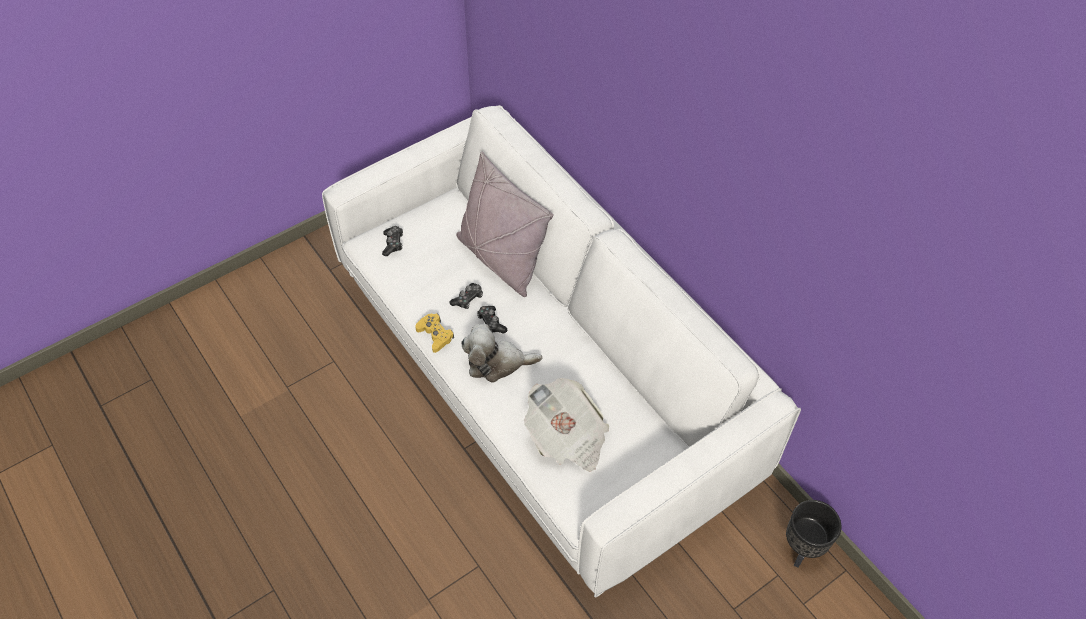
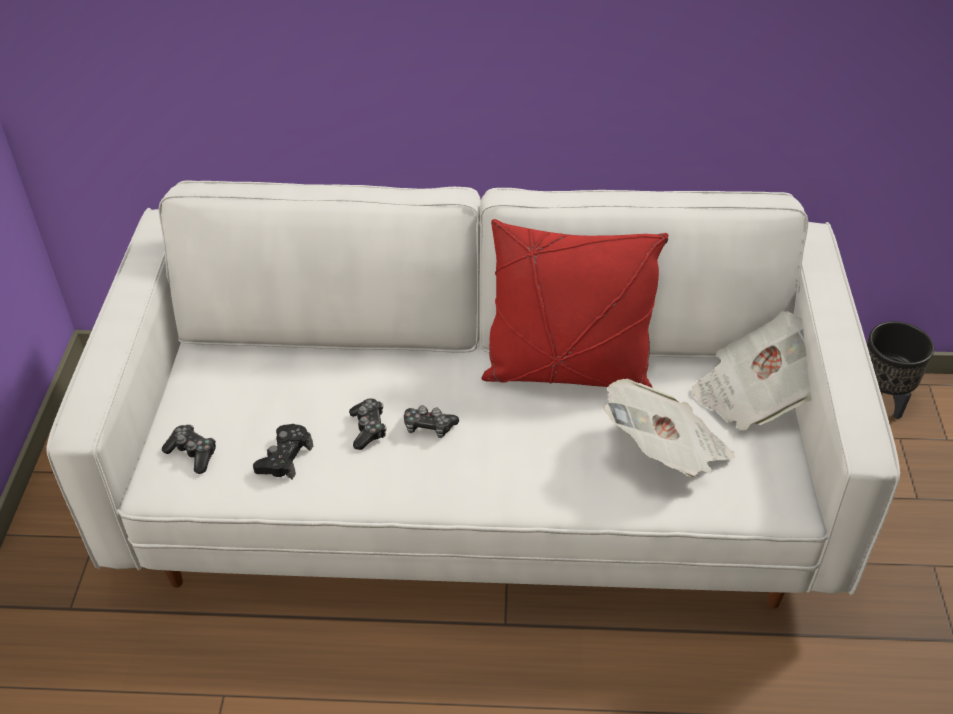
camera: 50 degrees left, 10 degrees down
(421, 279) = (284, 457): none -> black game controller
(435, 335) = (389, 492): yellow game controller -> none
(497, 362) = (494, 455): plush toy -> none
(500, 259) = (342, 366): purple pillow -> none
(586, 358) = (567, 372): none -> red pillow
(653, 457) = (756, 393): none -> newspaper

